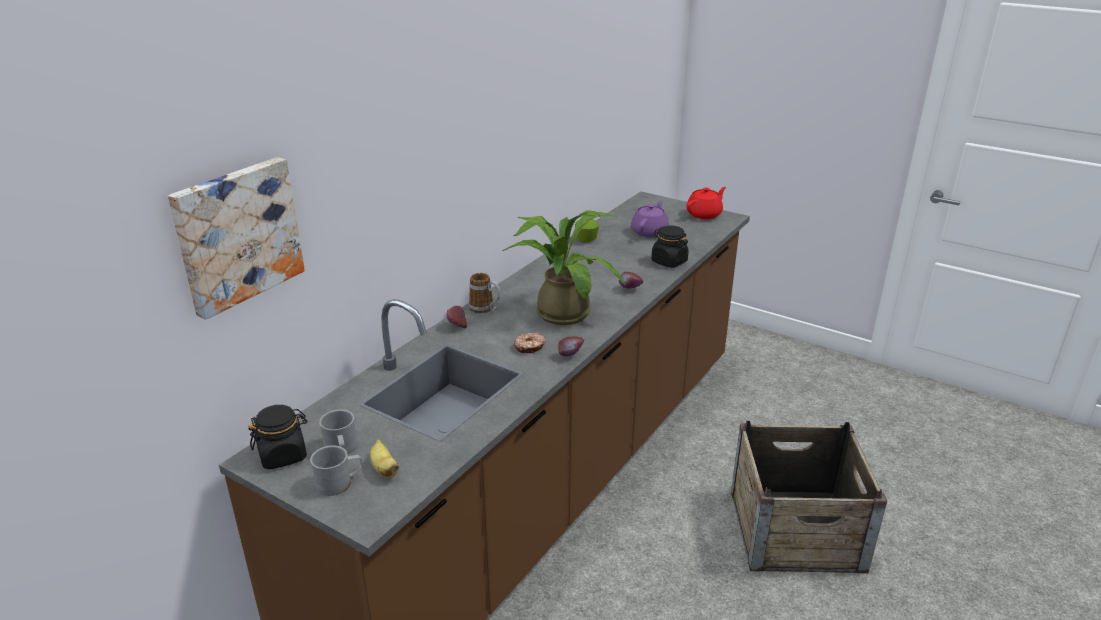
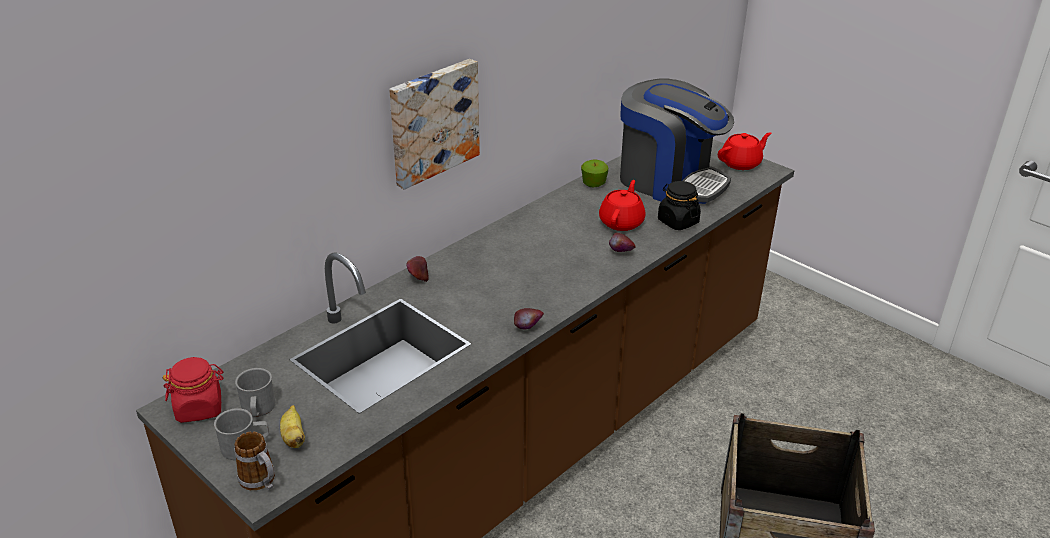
camera: 10 degrees right, 5 degrees up
(237, 234) = (159, 183): picture -> picture (432, 121)
(283, 455) = (199, 408): black jar -> red jar
(485, 309) = (455, 260): mug -> mug (261, 482)
(530, 347) = (487, 313): donut -> none
(560, 310) = (535, 271): potted plant -> none
(621, 266) = (622, 222): none -> red teapot
(650, 232) = (669, 180): purple teapot -> coffee machine

